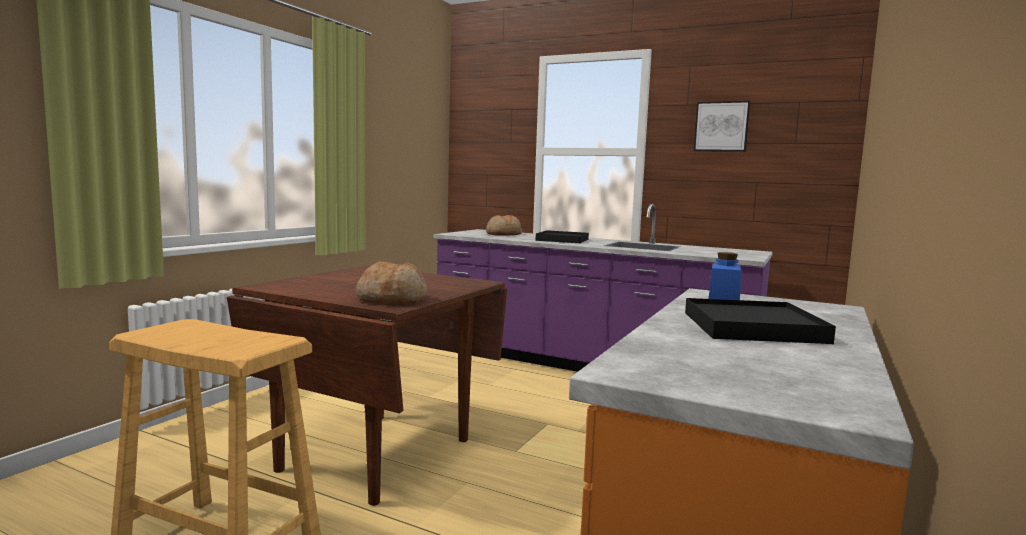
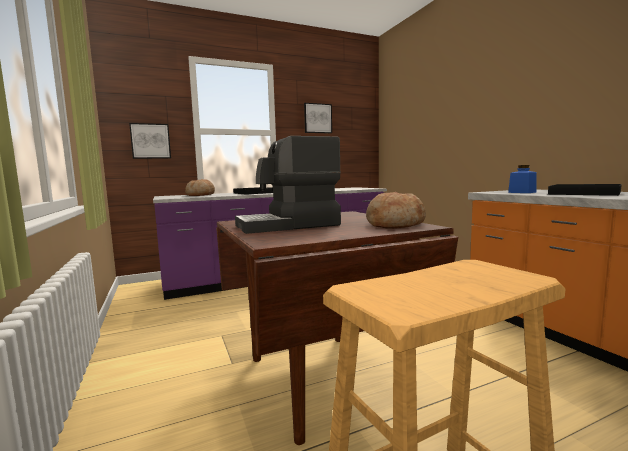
camera: 50 degrees left, 0 degrees up
(354, 280) = (288, 225): none -> coffee machine
(490, 164) = (150, 141): none -> picture

